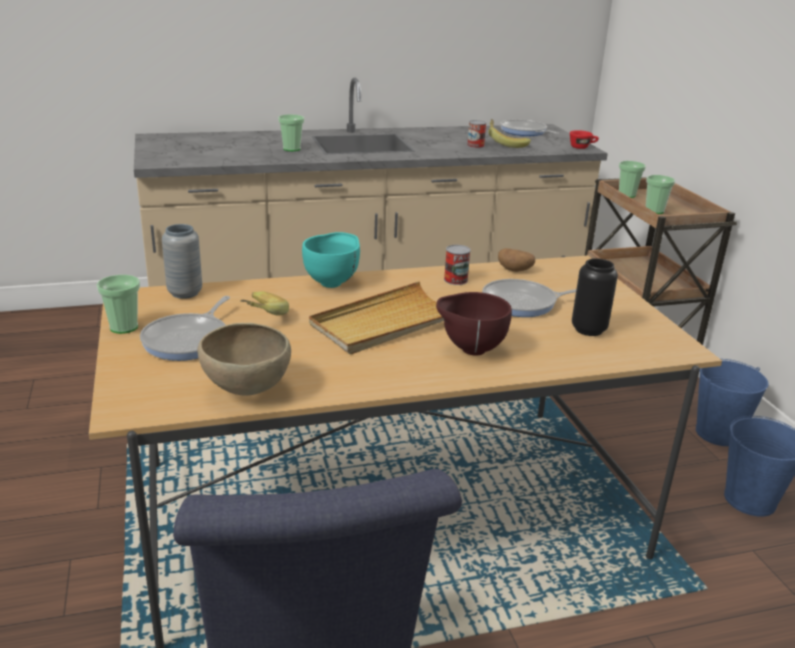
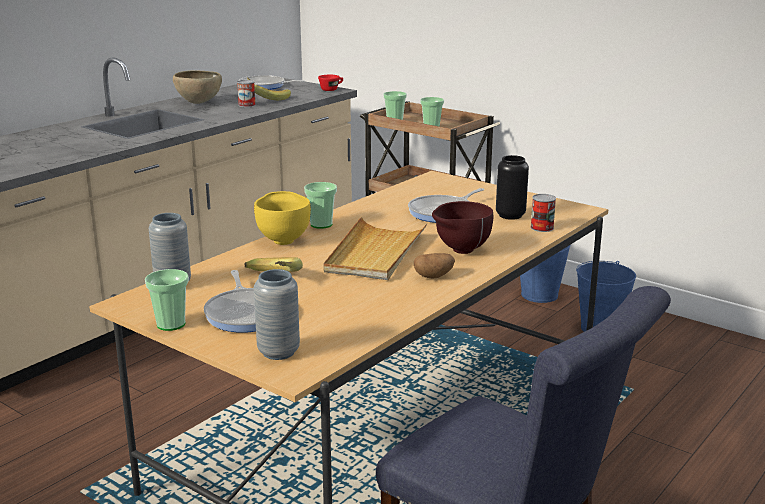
camera: 35 degrees left, 5 degrees down
(147, 386) = (278, 352): none -> grey vase
(246, 391) = (359, 327): brown bowl -> brown bowl (199, 103)
(291, 149) = (86, 141): cup -> cup (321, 224)
(332, 282) = (283, 240): turquoise bowl -> yellow bowl
(455, 280) = (371, 211): can -> can (542, 228)
(515, 270) = (401, 193): potato -> potato (434, 276)

